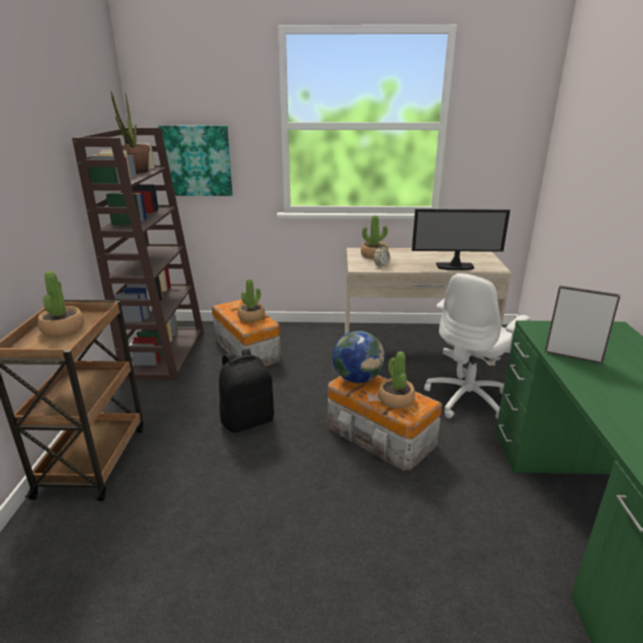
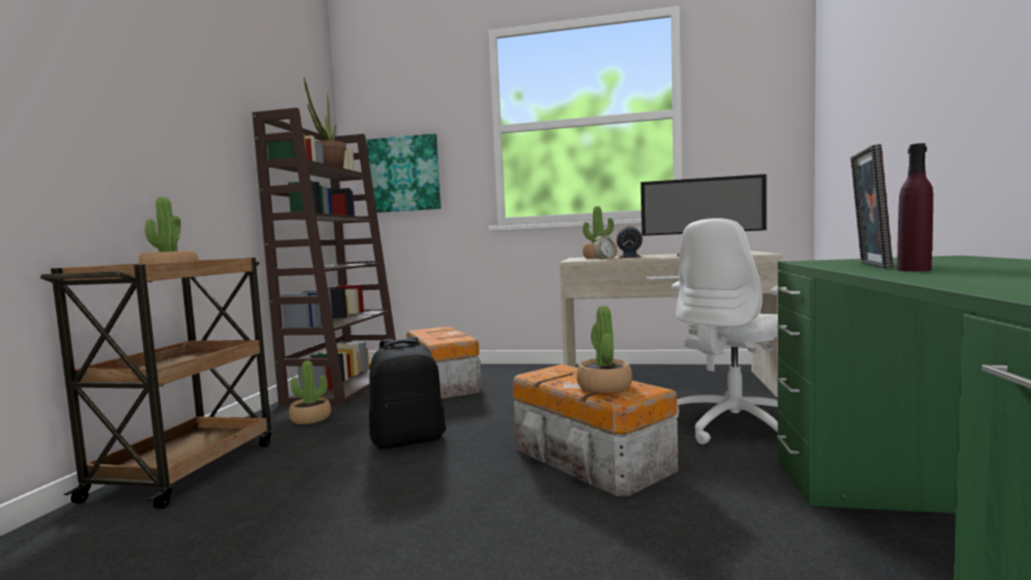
camera: 10 degrees right, 20 degrees down
(251, 317) = (447, 336): potted plant -> potted plant (310, 419)
(357, 378) = (556, 372): globe -> none
(399, 260) = (629, 257): none -> alarm clock
(573, 355) = (869, 265): picture frame -> picture frame turned 105 degrees counterclockwise
(597, 380) = (913, 270): none -> purple bottle

